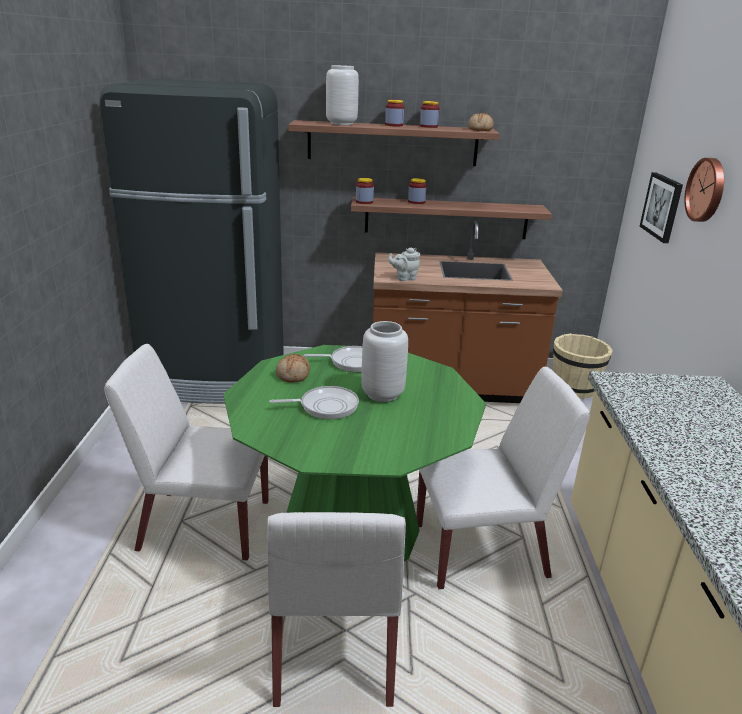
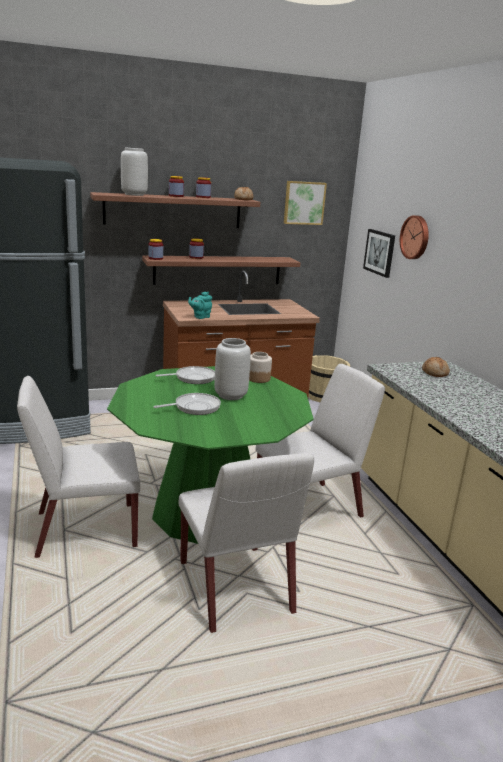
camera: 20 degrees left, 5 degrees down
(294, 375) = (154, 390): bread -> bread (435, 373)
(404, 278) = (200, 317): grey teapot -> turquoise teapot
(434, 372) = (258, 378): none -> jar
(568, 134) = (304, 203): none -> picture

